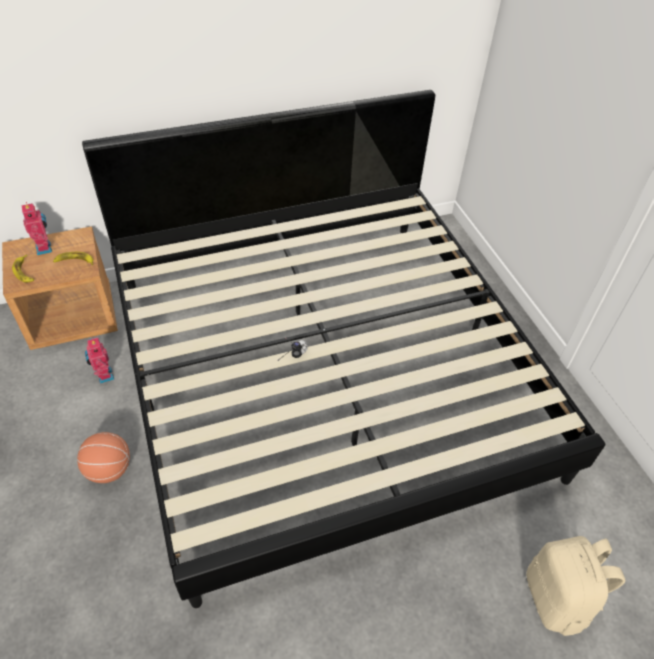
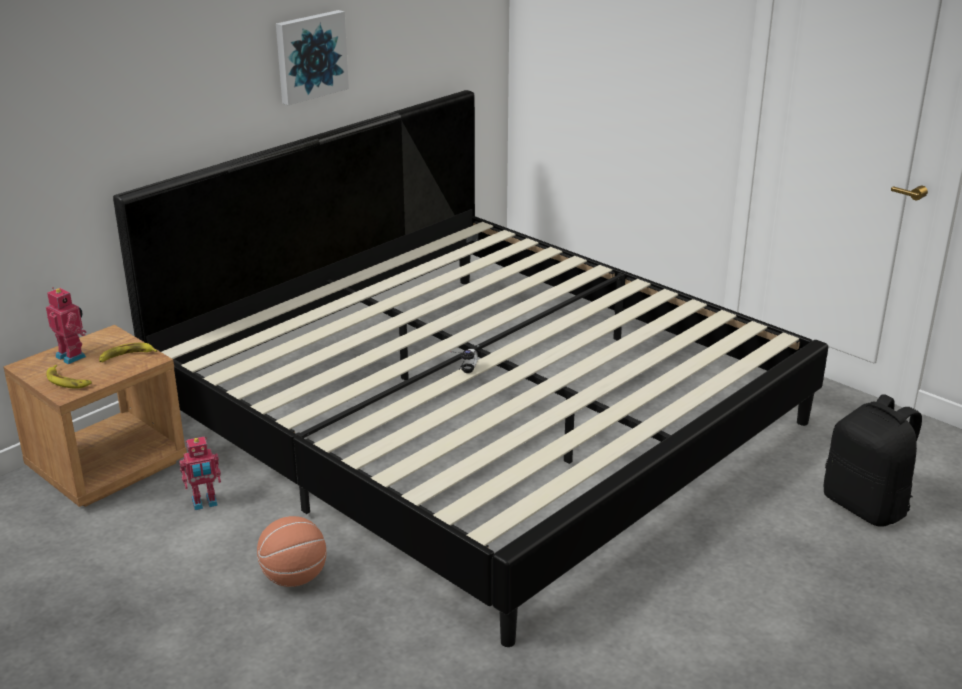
camera: 25 degrees left, 20 degrees down
(104, 376) = (205, 503): toy robot -> toy robot turned 60 degrees counterclockwise
(275, 47) = (310, 56): none -> picture
(557, 599) = (866, 506): beige backpack -> black backpack

